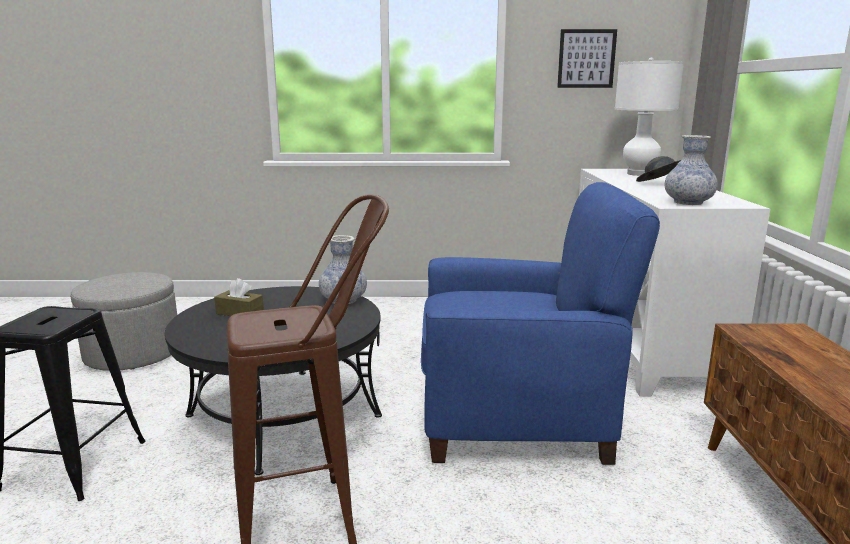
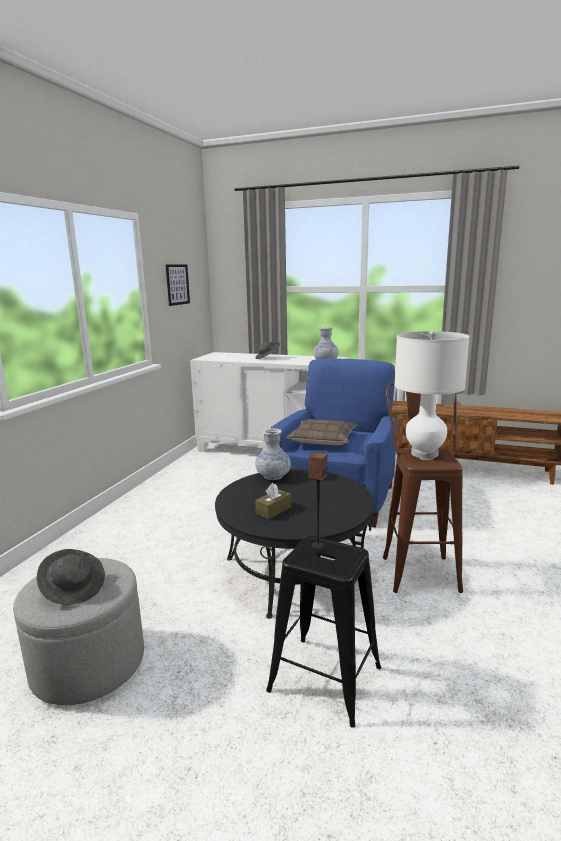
camera: 70 degrees left, 0 degrees up
(72, 314) = (317, 545): none -> speaker
(115, 282) = (74, 589): none -> grey hat
(482, 301) = (323, 439): none -> pillow
(639, 174) = (230, 356): white table lamp -> white table lamp (424, 454)

